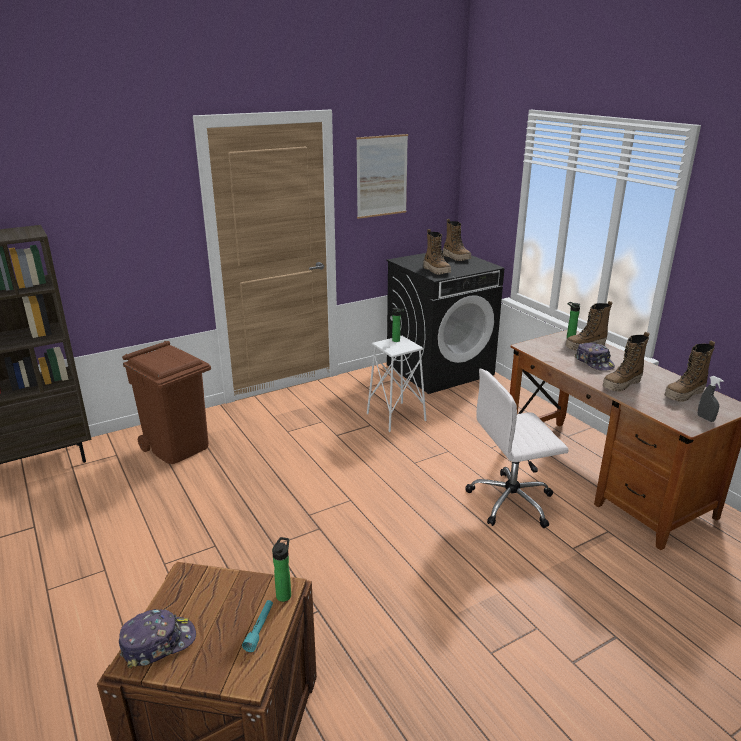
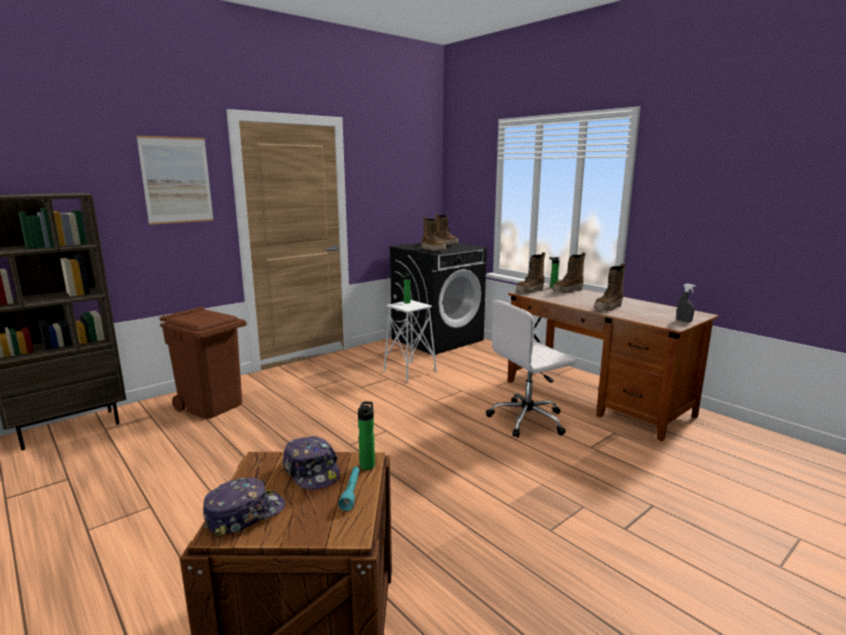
camera: 10 degrees left, 10 degrees down
(382, 176) = (382, 176): picture -> picture (177, 180)
(594, 362) = (579, 298): cap -> cap (312, 471)
(684, 395) = (659, 310): boot -> boot (530, 291)

